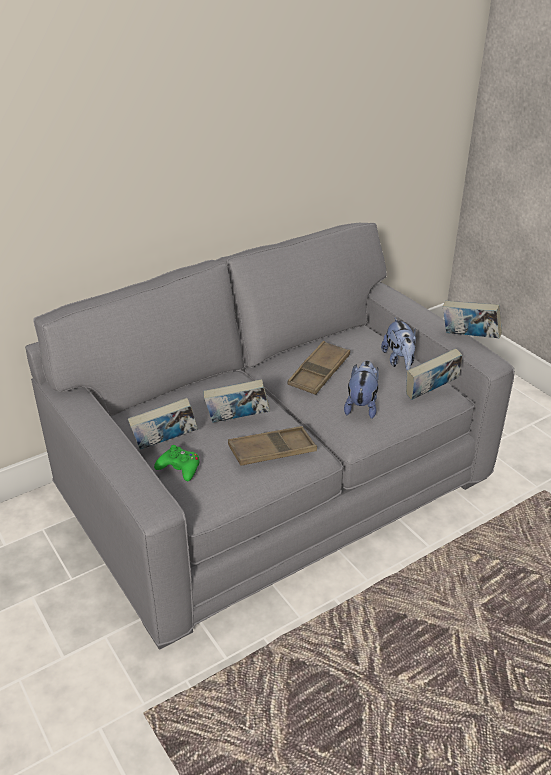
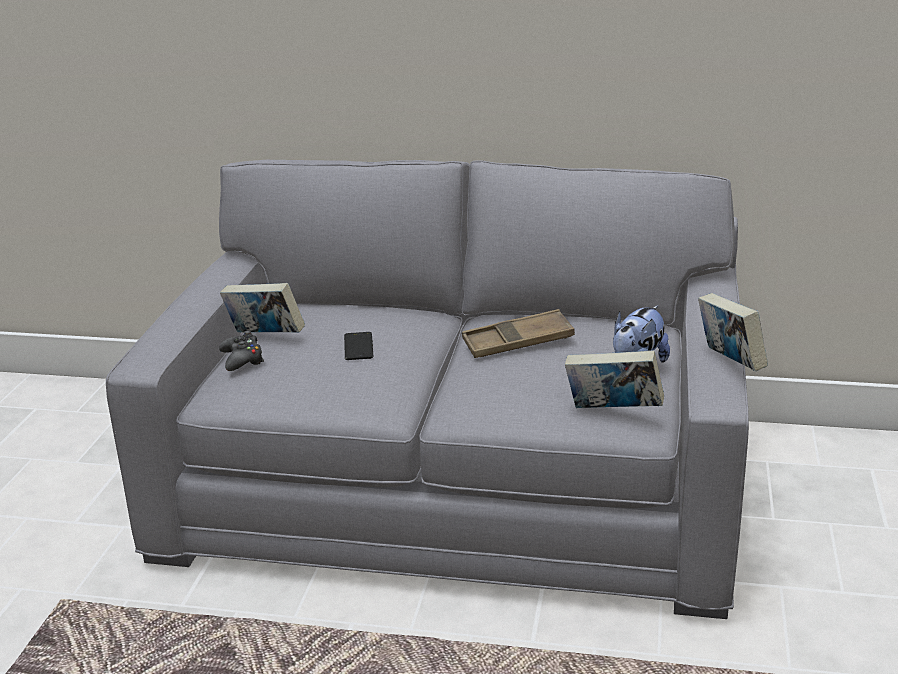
camera: 45 degrees right, 10 degrees down
(179, 468) = (242, 359): green game controller -> black game controller
(237, 420) = (358, 347): book -> phone
(272, 451) = (343, 384): brown tray -> none
(361, 406) = (508, 389): plush toy -> none

